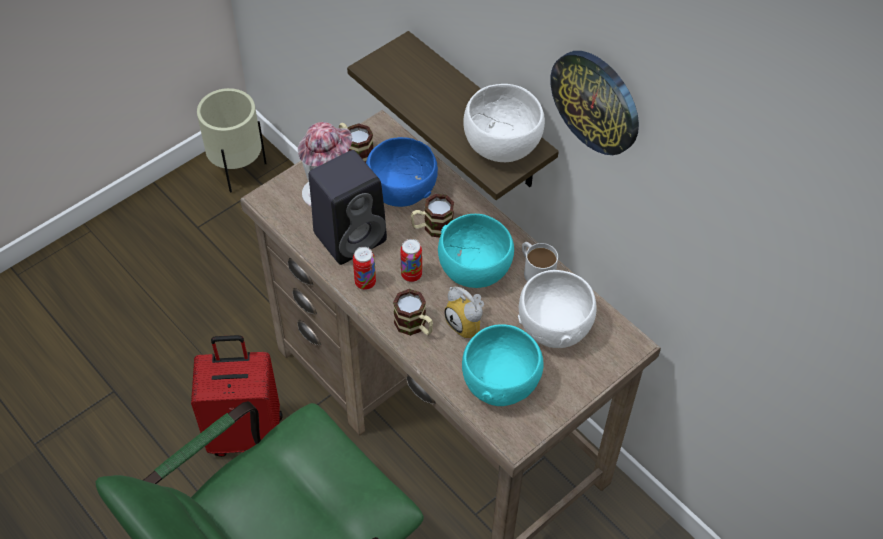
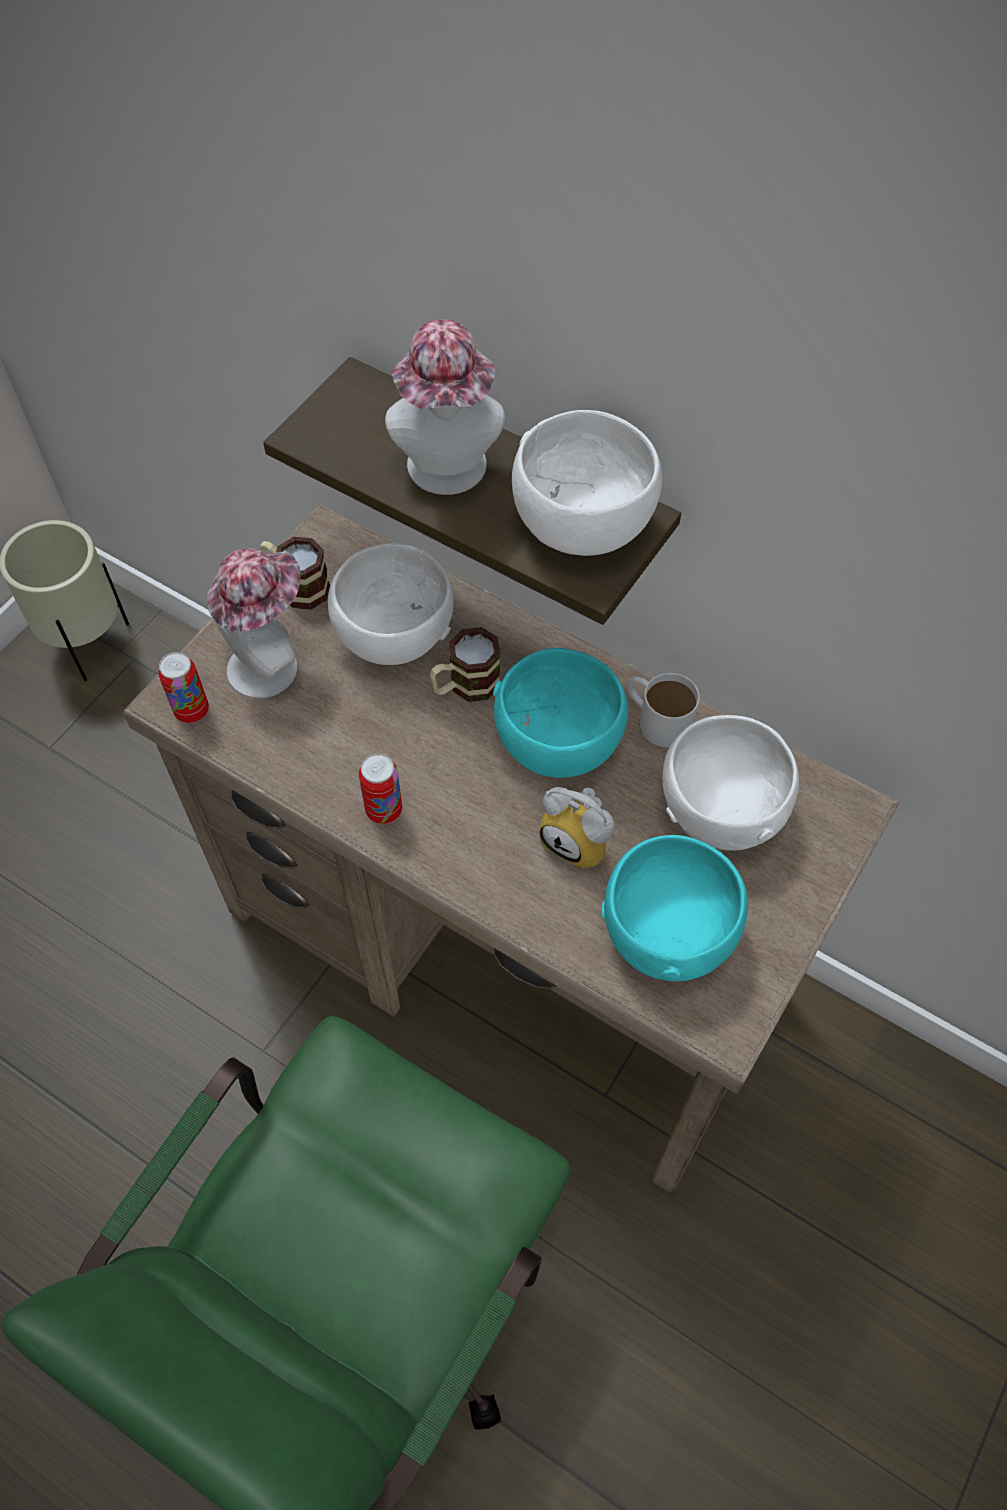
camera: 15 degrees left, 5 degrees up
(247, 433) = (218, 1060): red suitcase -> none
(351, 235) = (335, 732): black speaker -> none
(401, 191) = (393, 635): blue bowl -> white bowl
(411, 275) = (457, 777): can -> can (192, 711)
(415, 326) = (492, 867): mug -> none
(439, 104) = (448, 473): none -> hat
(596, 101) = (771, 406): wall clock -> none

